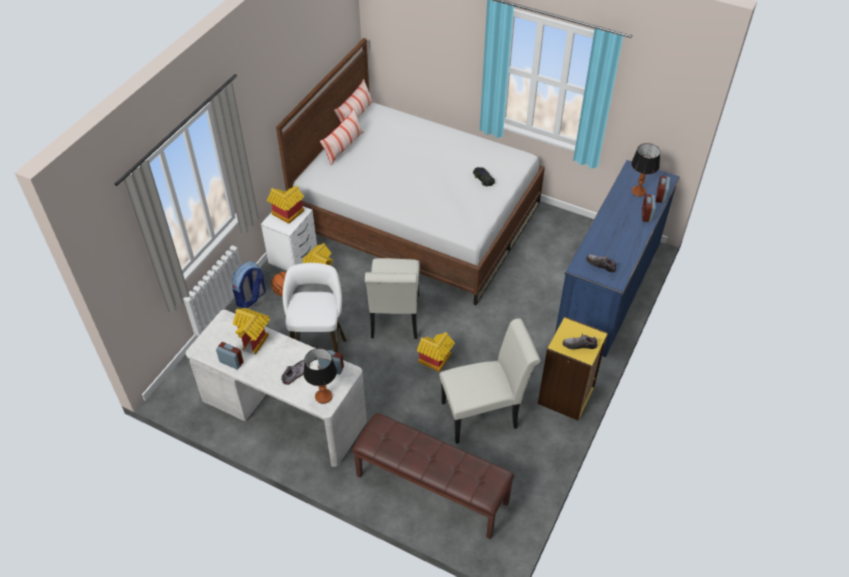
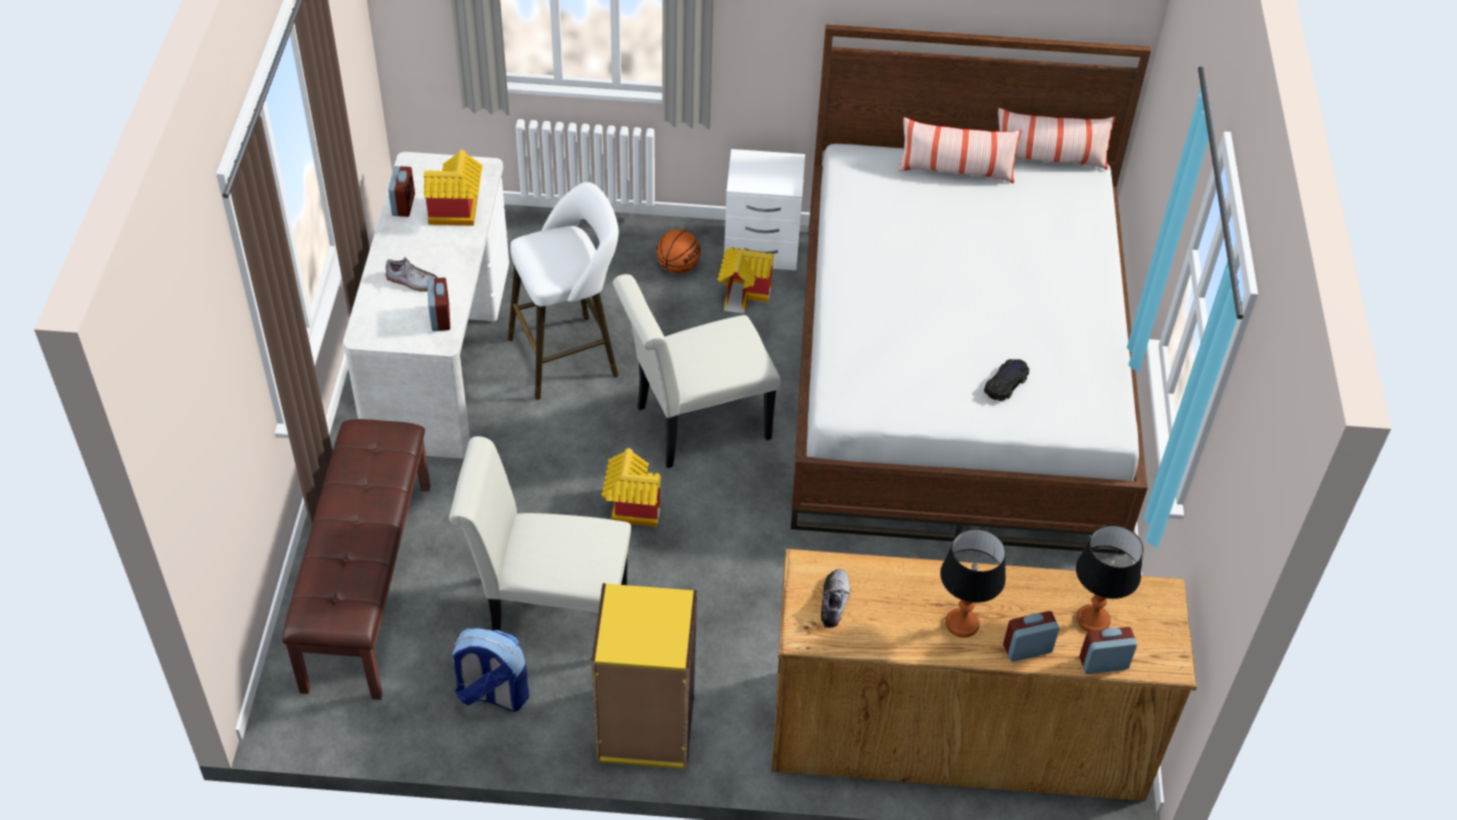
camera: 65 degrees right, 0 degrees up
(251, 298) = (643, 233): backpack -> backpack (491, 694)
(287, 215) = (769, 171): toy house -> none
(323, 397) = (381, 327): table lamp -> table lamp (961, 624)
(484, 414) = (549, 613): white chair -> white chair turned 135 degrees clockwise
(579, 345) = (634, 630): shoe -> none
(609, 289) = (956, 734): blue dresser -> brown dresser

